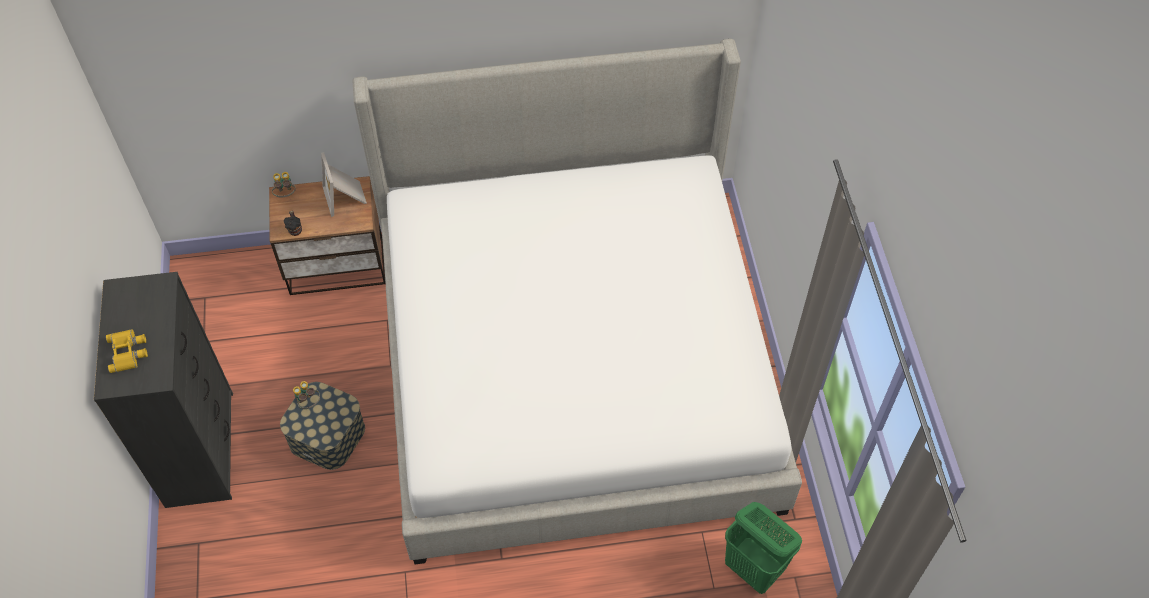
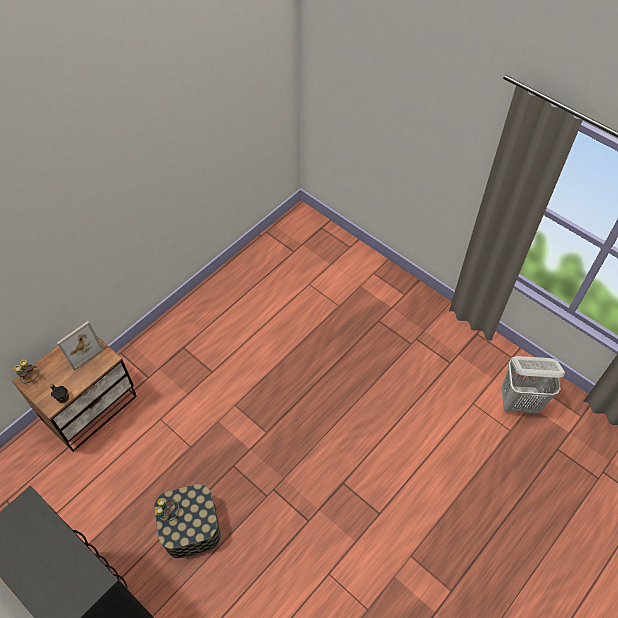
camera: 40 degrees left, 0 degrees up
(128, 352) = (49, 580): yellow binoculars -> none
(345, 196) = (80, 349): picture frame -> picture frame turned 75 degrees counterclockwise
(574, 366) = (309, 361): bed -> none
(754, 569) = (519, 402): green laundry basket -> white laundry basket

